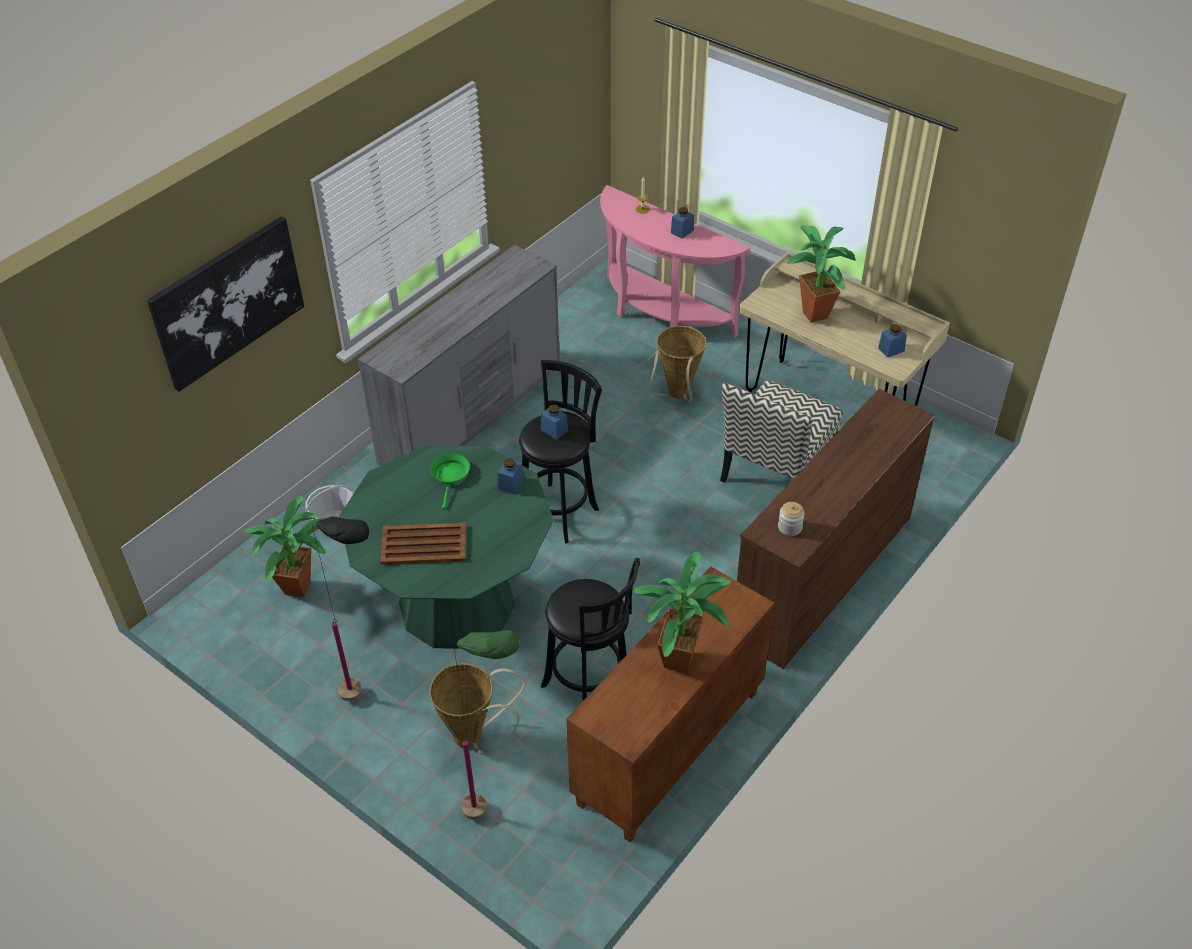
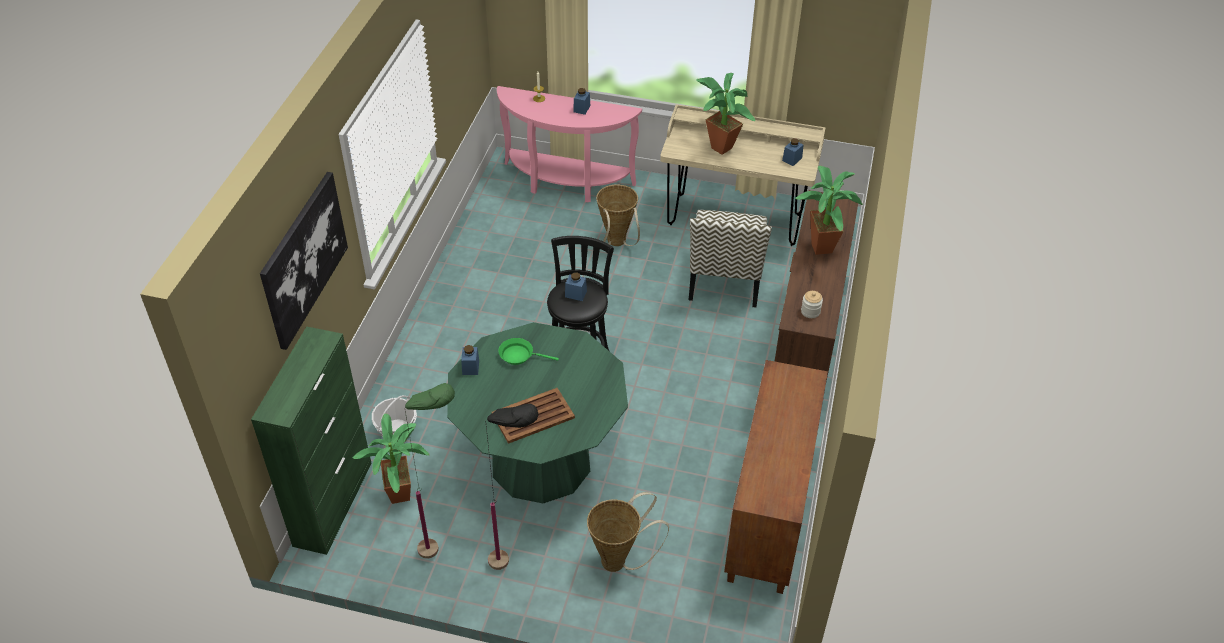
camera: 25 degrees left, 0 degrees up
(231, 574) = (333, 503): none -> green cabinet
(450, 476) = (519, 355): green frying pan -> green frying pan turned 60 degrees counterclockwise
(473, 414) = (461, 307): grey dresser -> none
(497, 811) = (670, 609): green floor lamp -> green floor lamp (446, 546)
(511, 484) = (572, 346): blue jar -> blue jar (470, 367)
(590, 686) = (684, 489): black stool -> none
(683, 657) = (788, 433): potted plant -> potted plant (822, 245)

